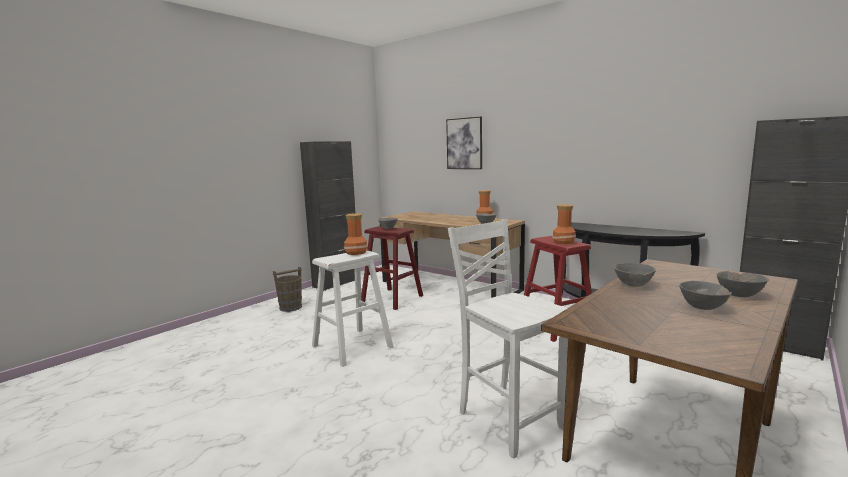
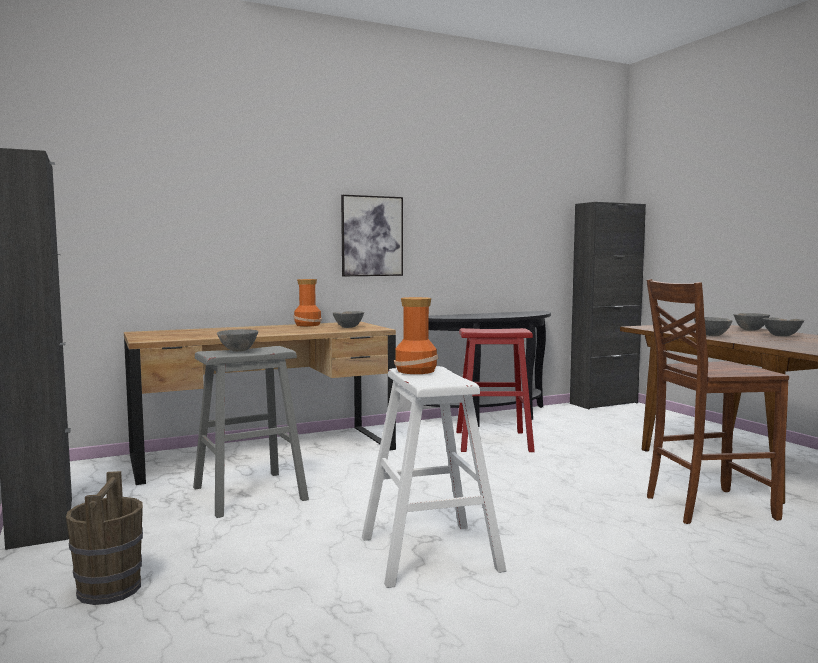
camera: 65 degrees left, 5 degrees down
(392, 299) = (249, 493): red stool -> grey stool
(464, 143) = (248, 201): picture -> picture (372, 236)
(508, 419) = (705, 507): white chair -> brown chair
(564, 242) = (502, 330): vase -> none

